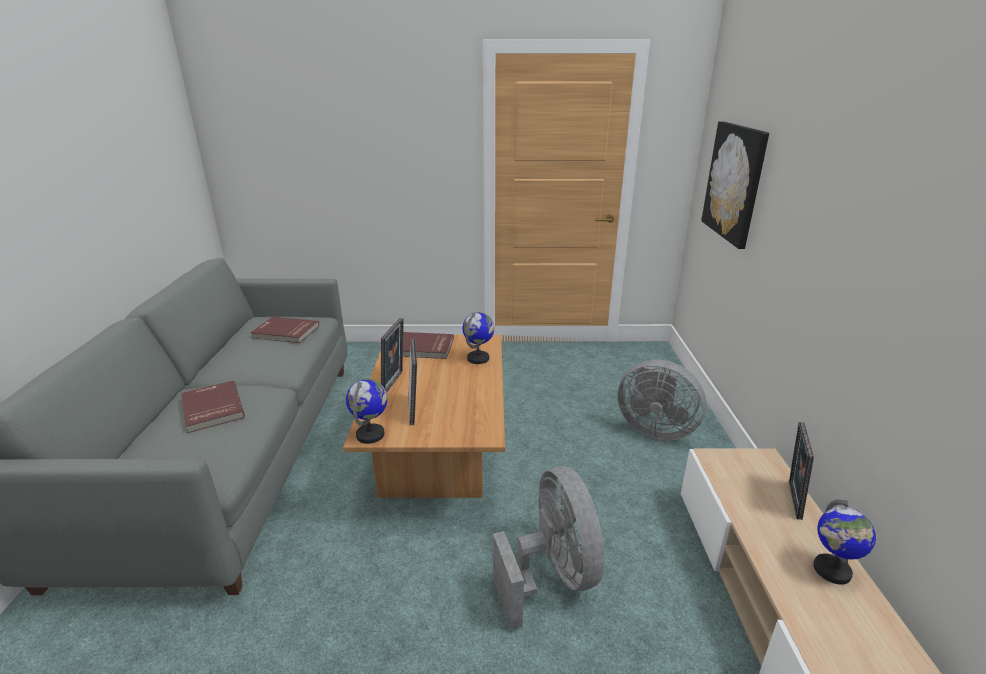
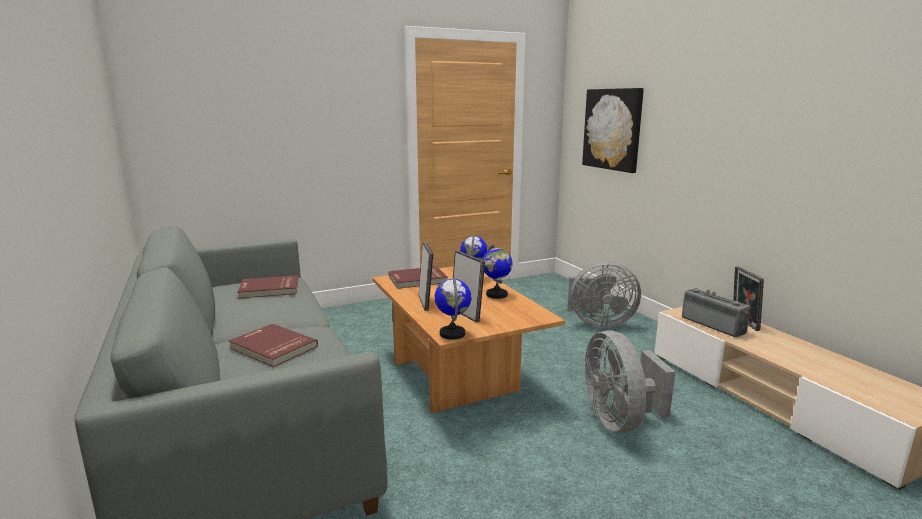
camera: 25 degrees left, 10 degrees down
(552, 575) = (619, 420): grey fan -> grey fan turned 150 degrees counterclockwise
(744, 491) = (715, 325): none -> radio
(831, 570) = (800, 348): globe -> globe (496, 295)

